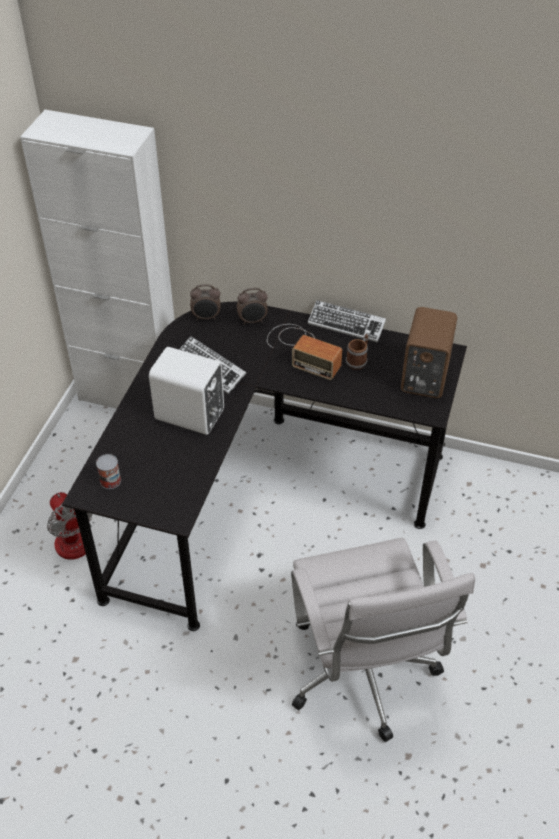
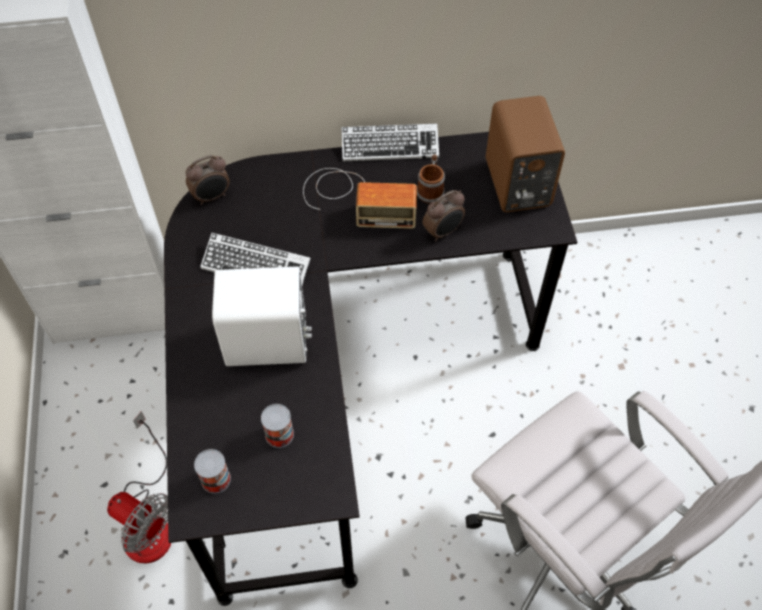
camera: 25 degrees left, 10 degrees up
(165, 470) = (279, 434): none -> can
(252, 321) = (273, 181): alarm clock -> alarm clock (443, 232)

